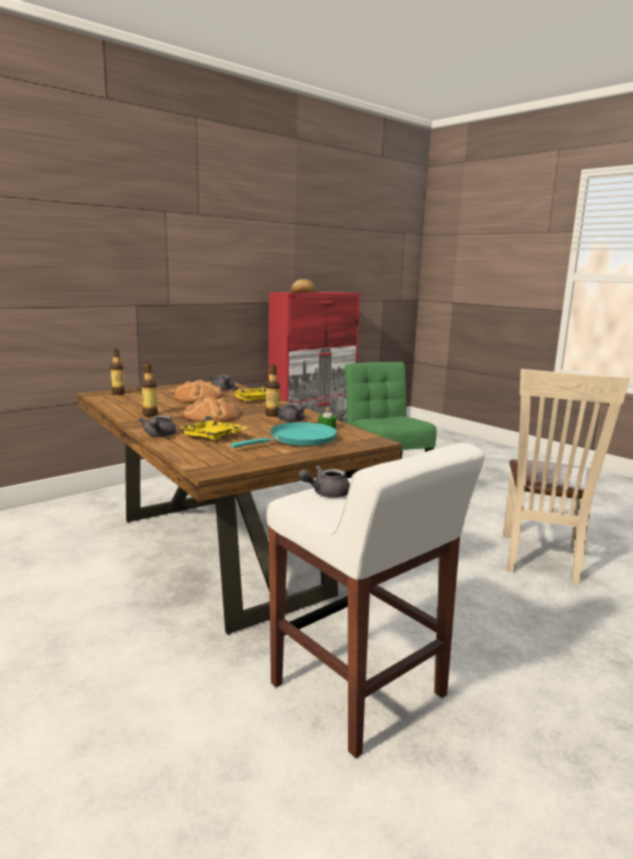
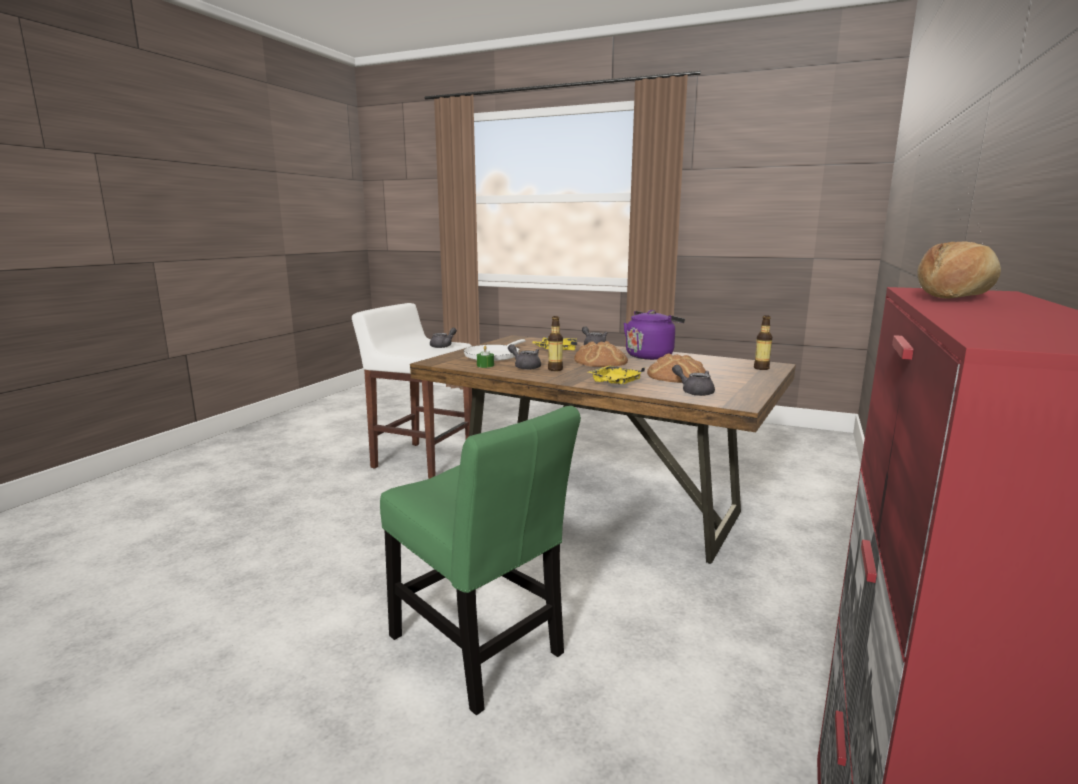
camera: 155 degrees right, 0 degrees up
(150, 414) = (651, 356): bottle -> purple kettle
(299, 439) = (494, 355): turquoise frying pan -> white frying pan
(541, 560) = (235, 590): beige chair -> none

